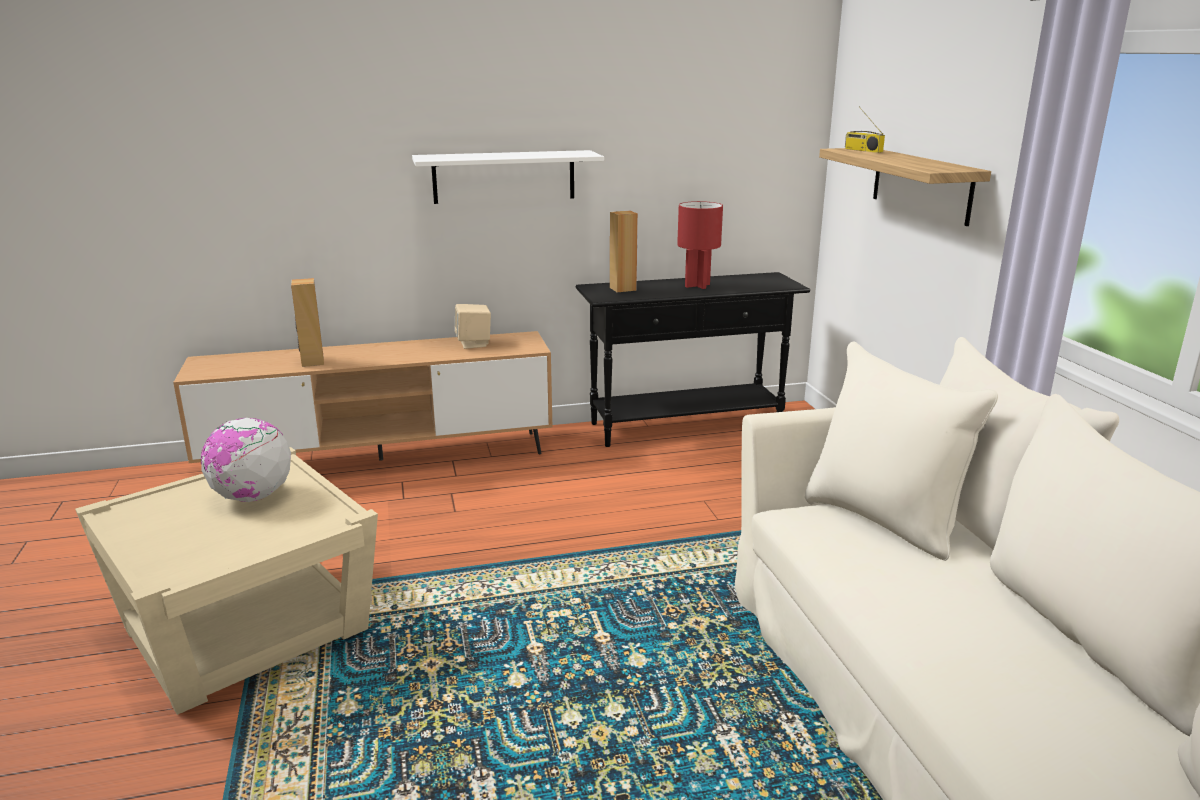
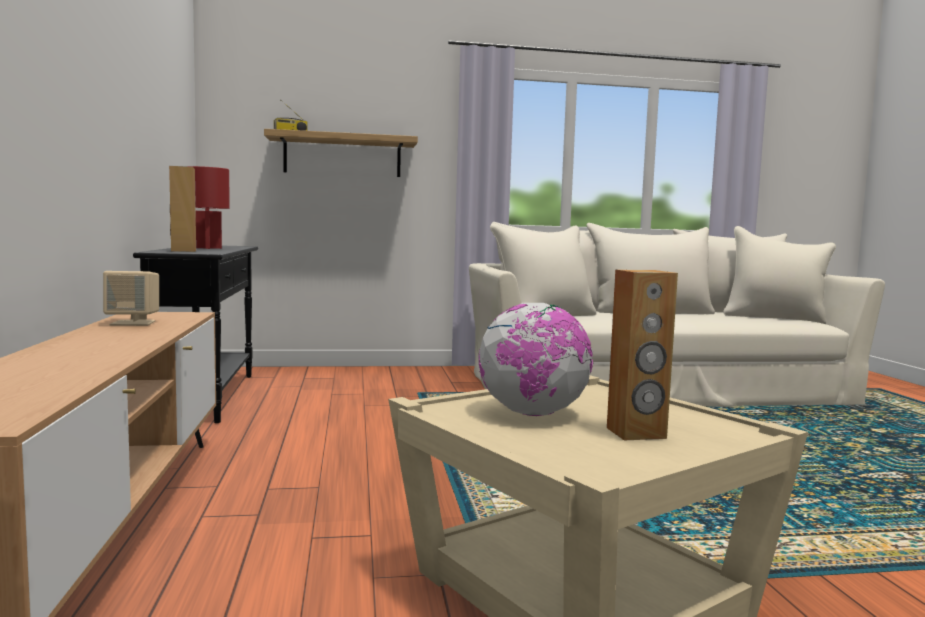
camera: 85 degrees left, 15 degrees down
(312, 362) = (75, 366): brown speaker -> brown speaker (636, 433)
(504, 176) = (94, 107): white shelf -> none

